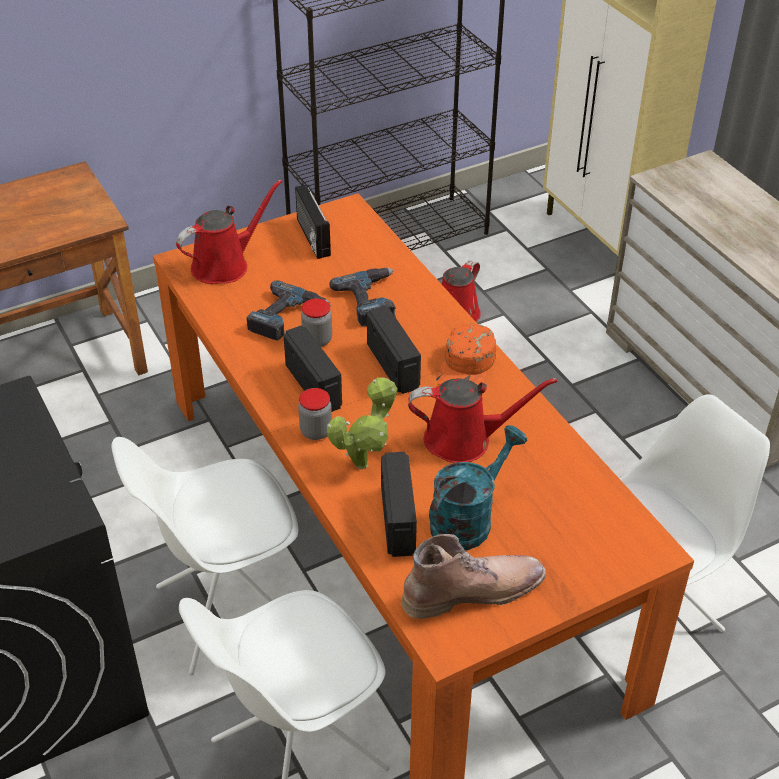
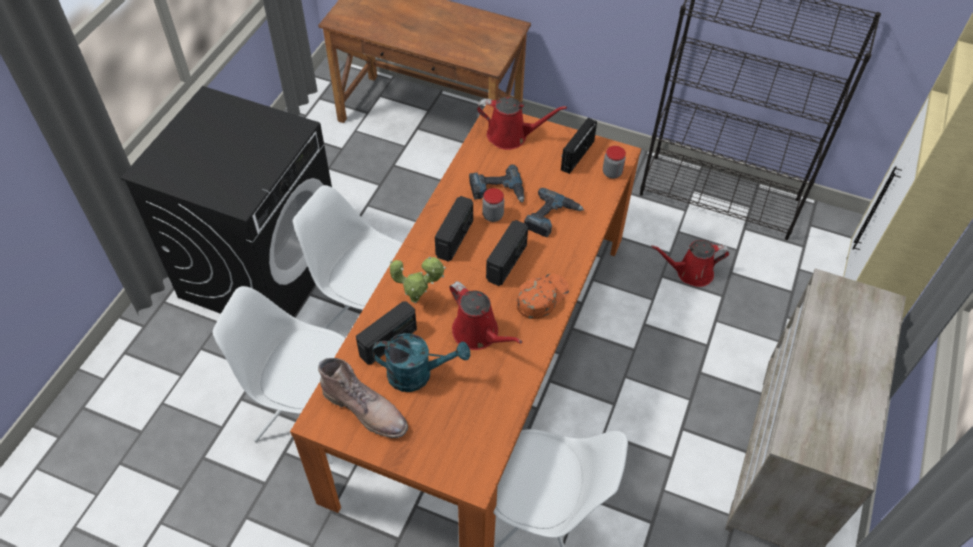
camera: 50 degrees right, 10 degrees up
(316, 431) = (421, 262): jar -> jar (612, 173)
(467, 366) = (541, 297): orange cap -> orange cap turned 150 degrees clockwise

